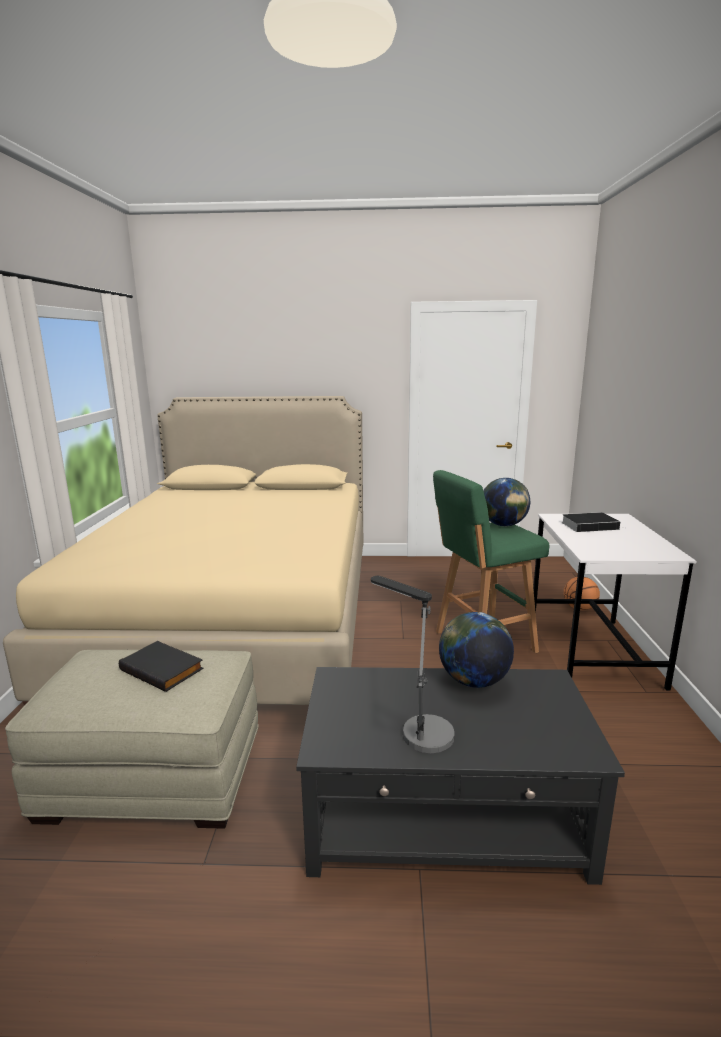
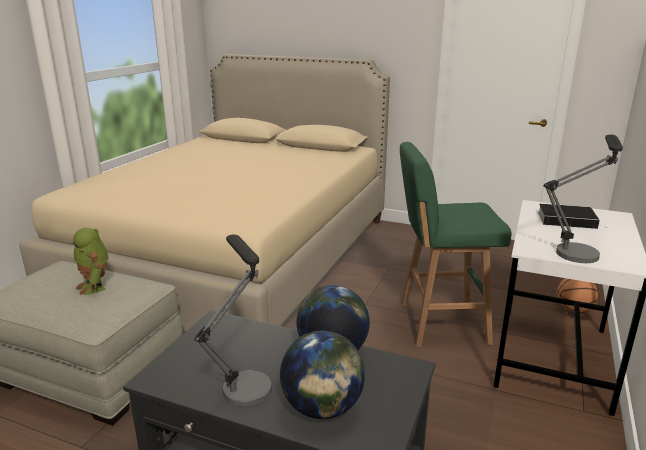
camera: 20 degrees right, 5 degrees up
(163, 669) = (95, 286): black book -> toy robot
(503, 525) = (474, 207): globe -> globe (322, 408)
(624, 548) = (579, 250): none -> table lamp

